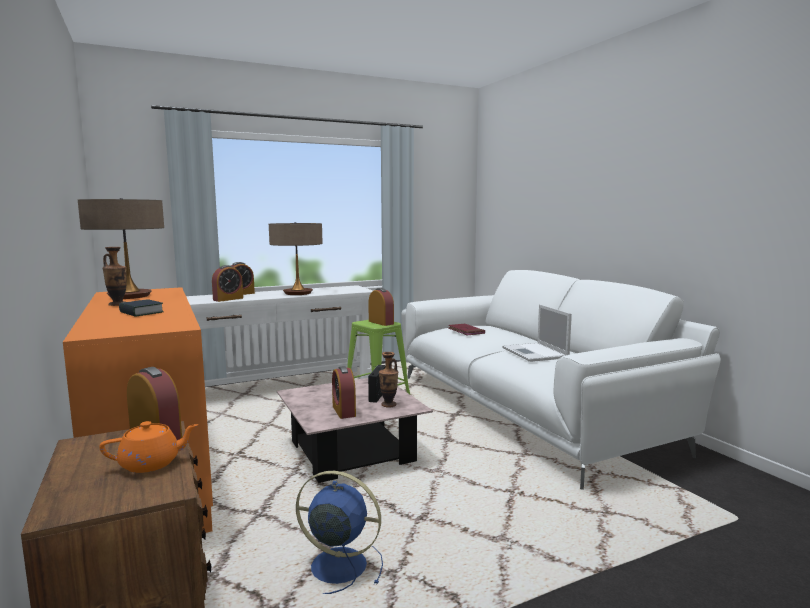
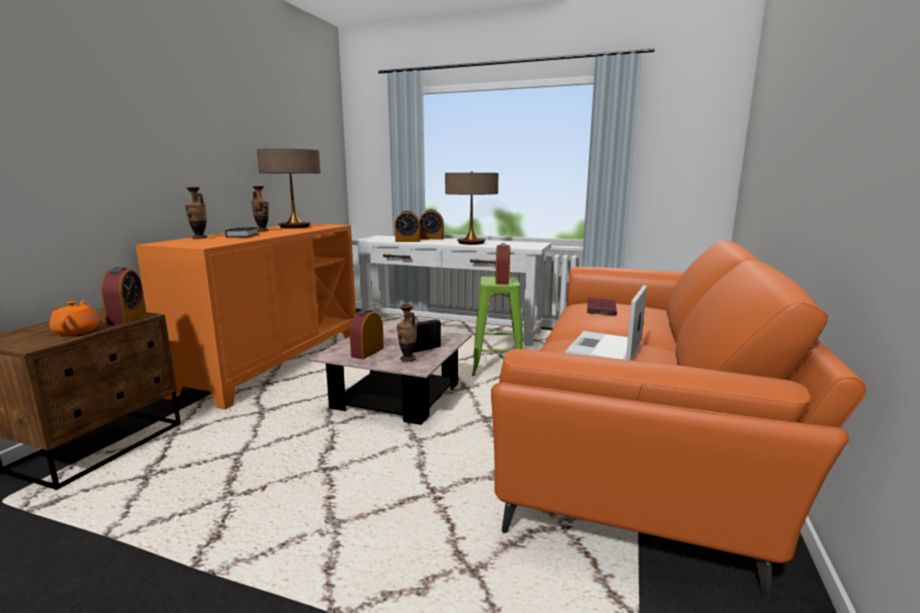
camera: 45 degrees right, 5 degrees up
(97, 322) = (199, 238): none -> vase
(151, 463) = (77, 331): orange teapot -> orange teapot turned 135 degrees counterclockwise
(336, 565) = (222, 468): blue fan -> none
(529, 410) = (638, 427): white sofa -> orange sofa

